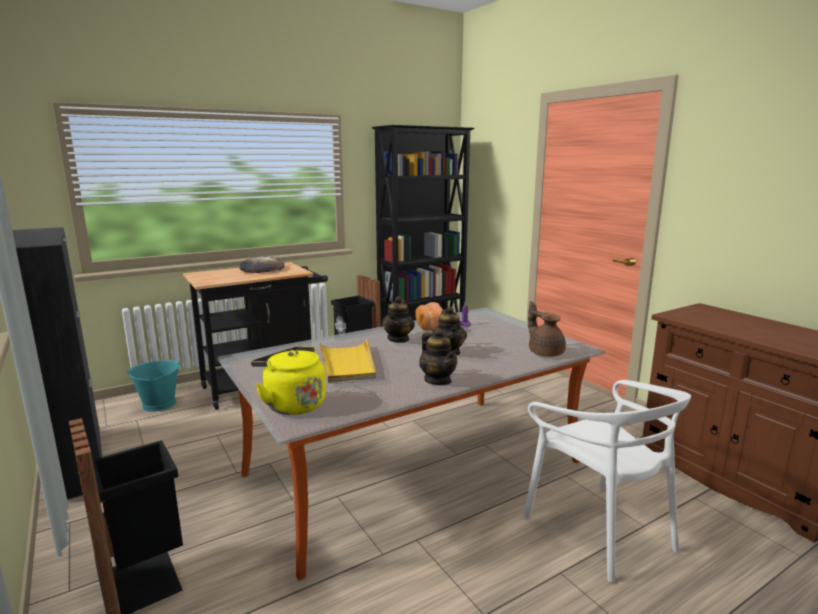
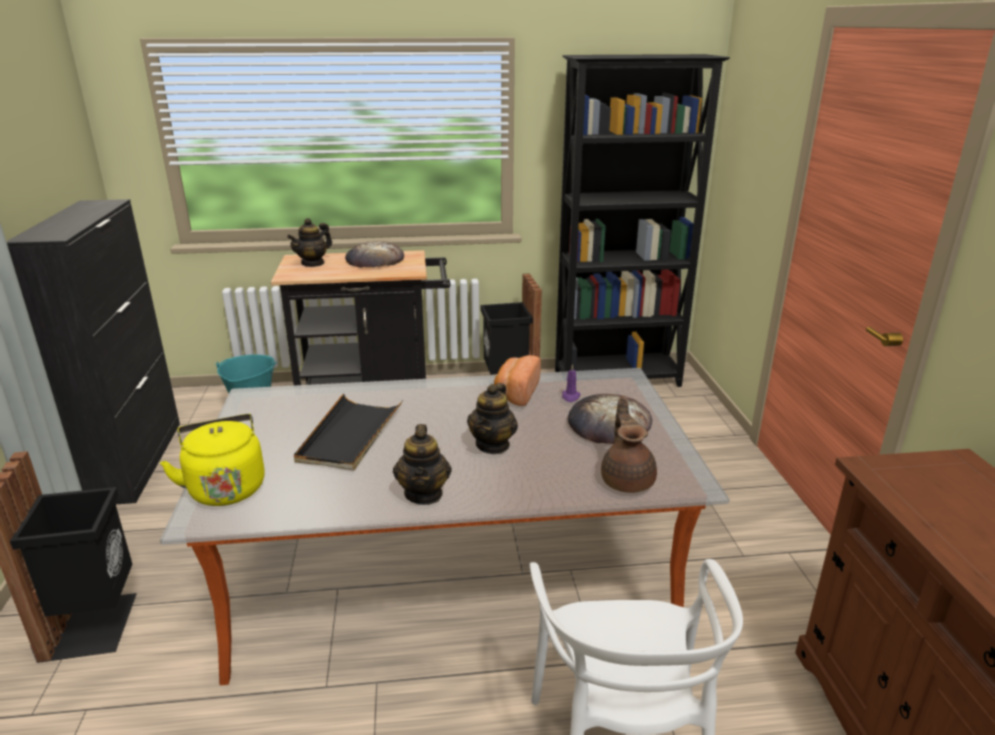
camera: 25 degrees right, 10 degrees up
(347, 364) = (350, 435): yellow tray -> black tray
(398, 339) = (454, 405): teapot -> teapot (313, 263)
(502, 332) = (608, 424): none -> bread

